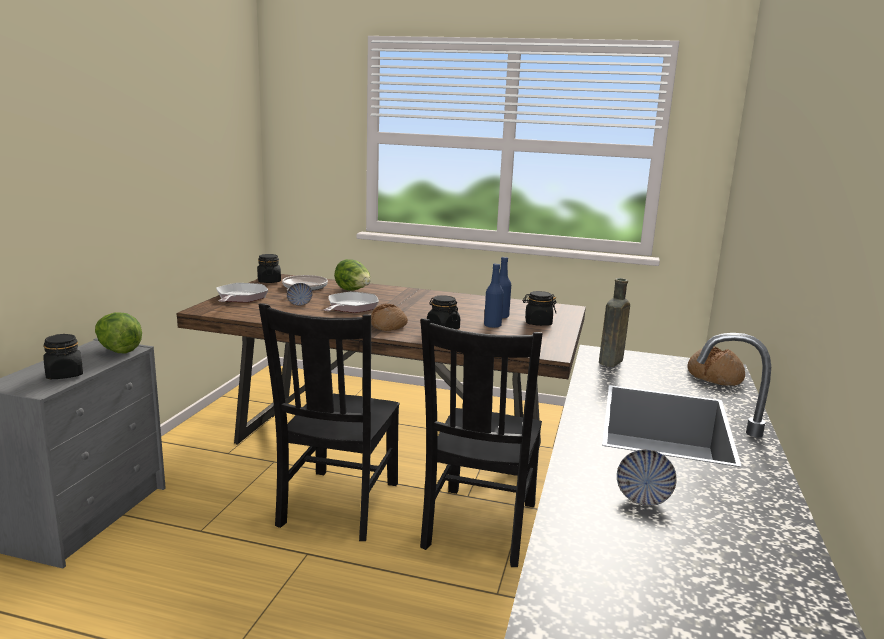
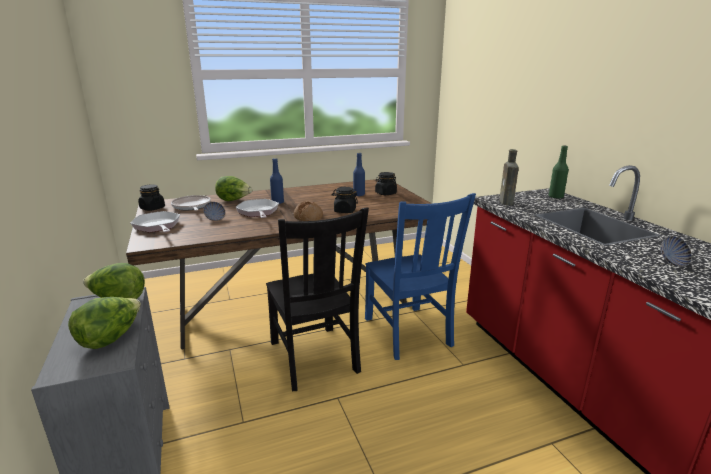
camera: 35 degrees left, 5 degrees up
(64, 374) = (110, 338): black jar -> lettuce
(479, 527) = (408, 333): black chair -> blue chair
(492, 325) = (366, 201): blue bottle -> blue bottle (277, 202)
(715, 376) = (555, 197): bread -> green bottle

